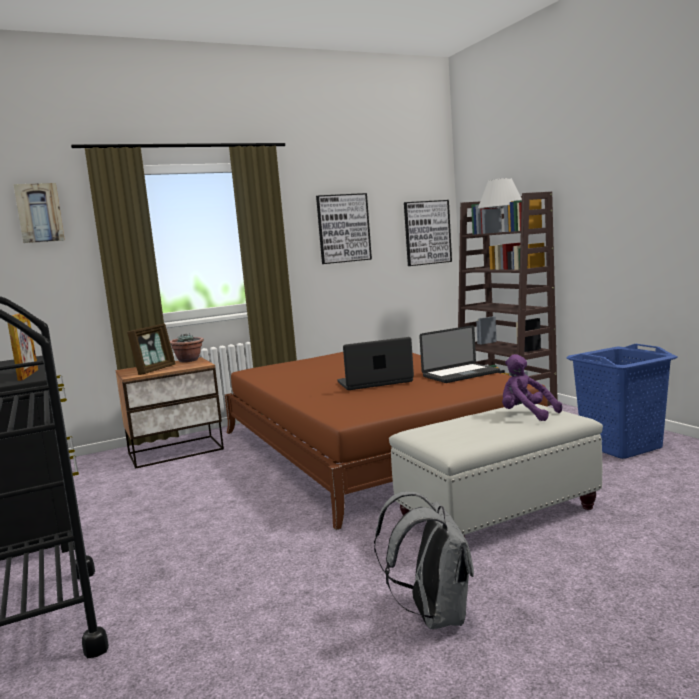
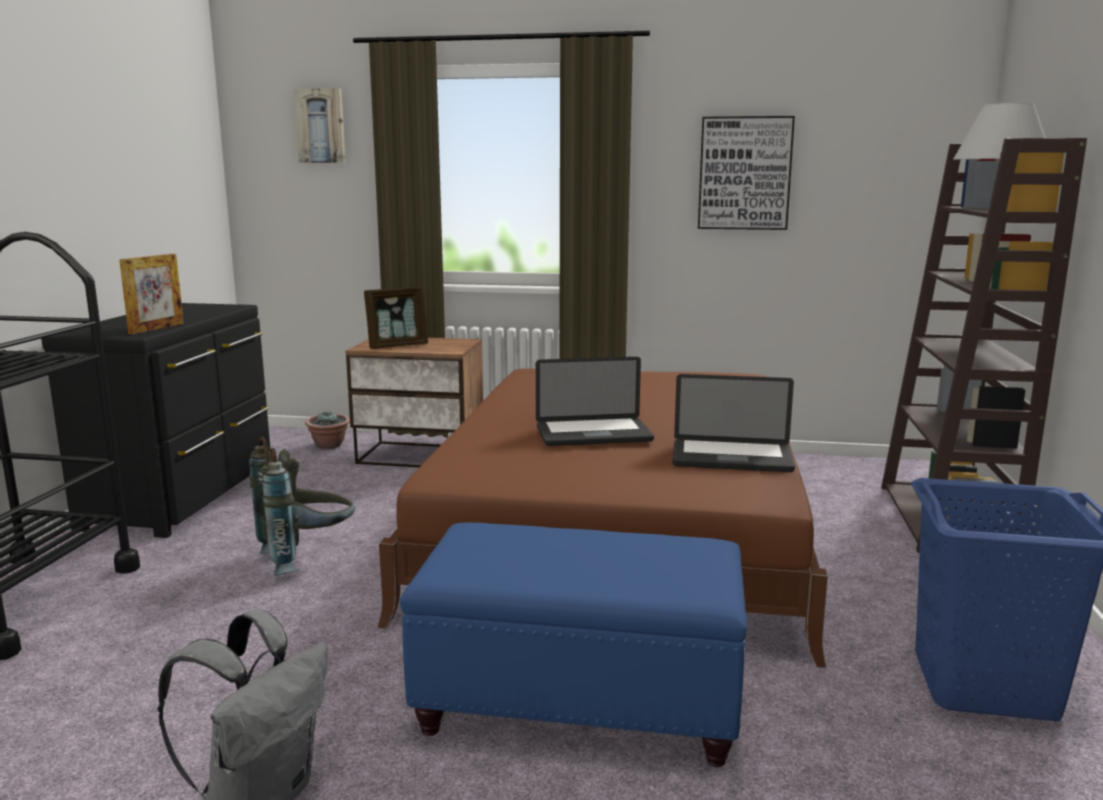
camera: 35 degrees right, 5 degrees up
(189, 360) = (457, 341): potted plant -> potted plant (329, 445)
(214, 520) = (307, 558): none -> grey backpack
(375, 382) = (593, 434): laptop -> laptop turned 150 degrees clockwise
(427, 232) = (913, 192): picture -> none
(499, 513) = (581, 703): white ottoman -> blue ottoman
(526, 414) = (660, 561): purple plush toy -> none

